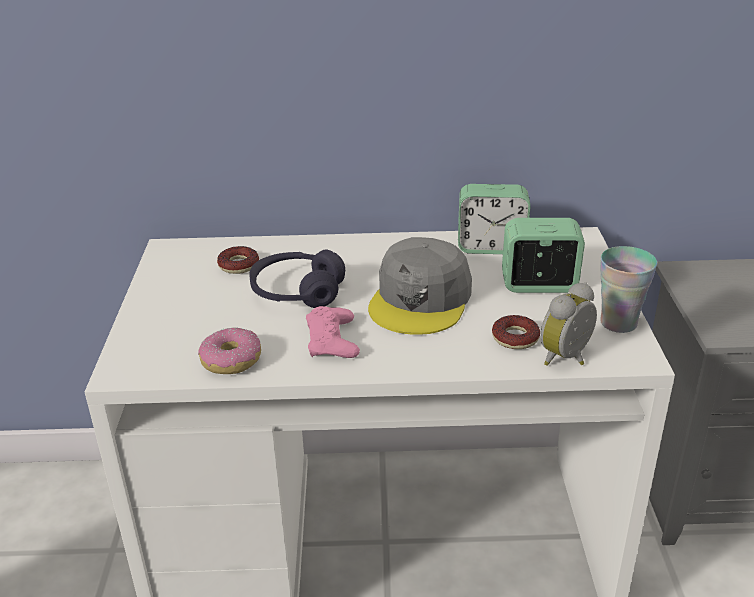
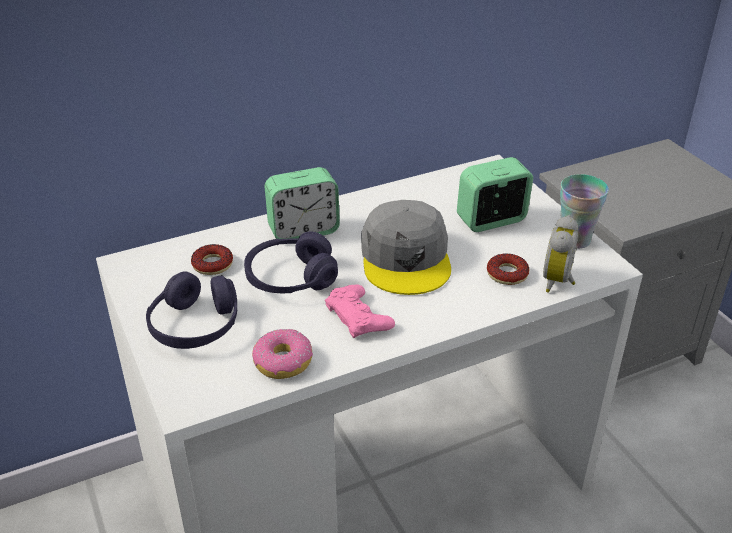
camera: 25 degrees left, 5 degrees up
(182, 311) = (195, 326): none -> purple headphones
(491, 247) = (427, 193): alarm clock -> alarm clock (303, 230)

